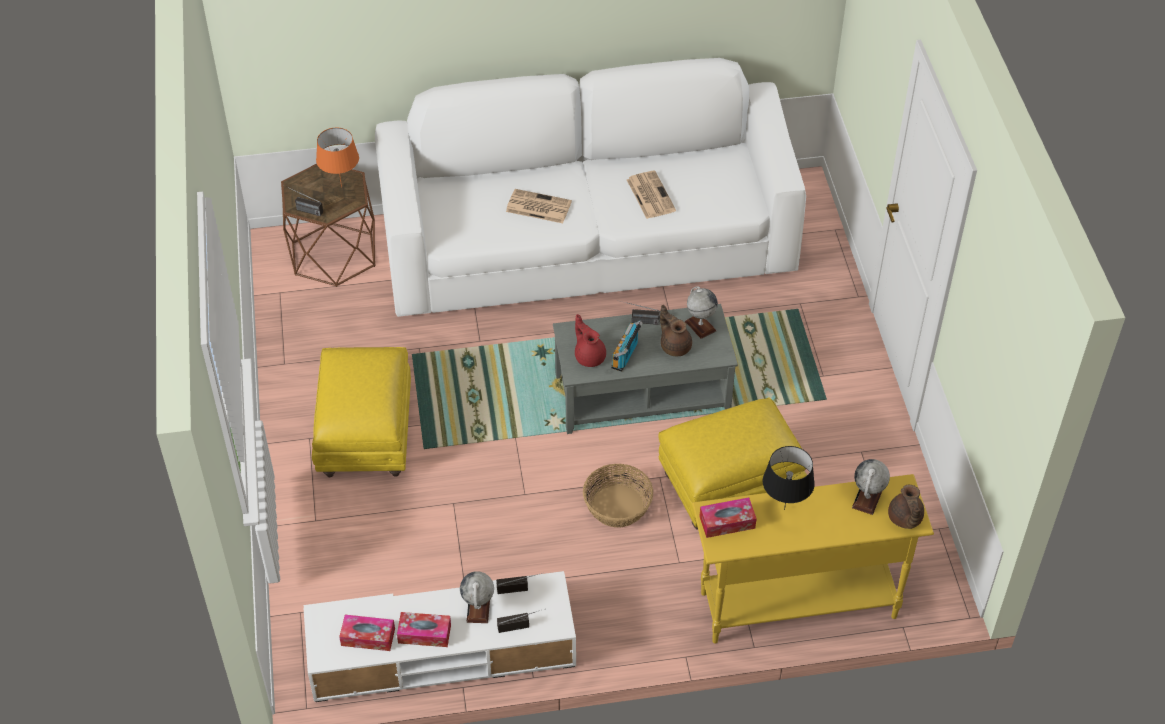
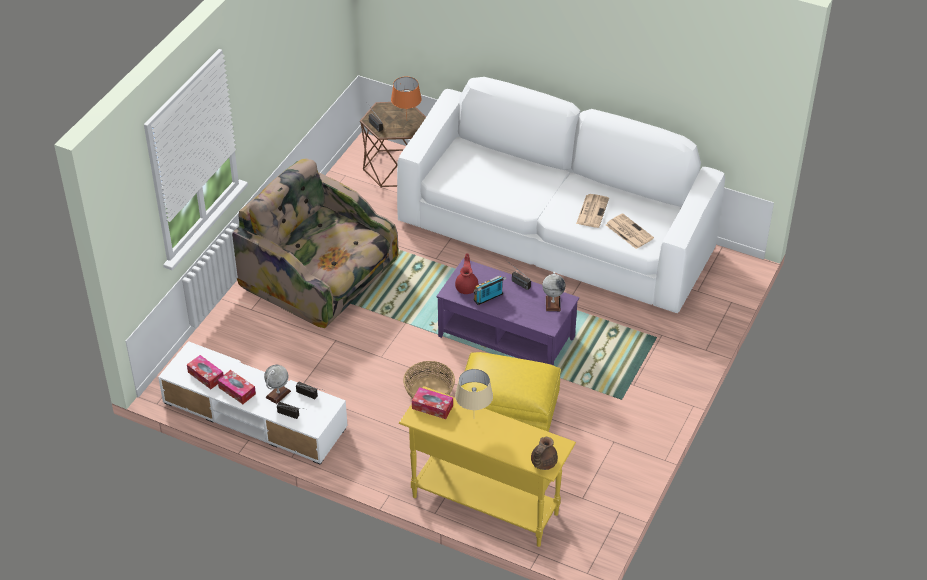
camera: 35 degrees right, 5 degrees down
(365, 434) = (321, 277): yellow ottoman -> armchair
(537, 207) = (514, 185): newspaper -> newspaper (628, 231)
(642, 392) = (507, 336): grey coffee table -> purple coffee table
(675, 345) = (525, 307): brown teapot -> none
(784, 510) = (473, 419): black table lamp -> beige table lamp
(867, 499) = (530, 440): globe -> none

